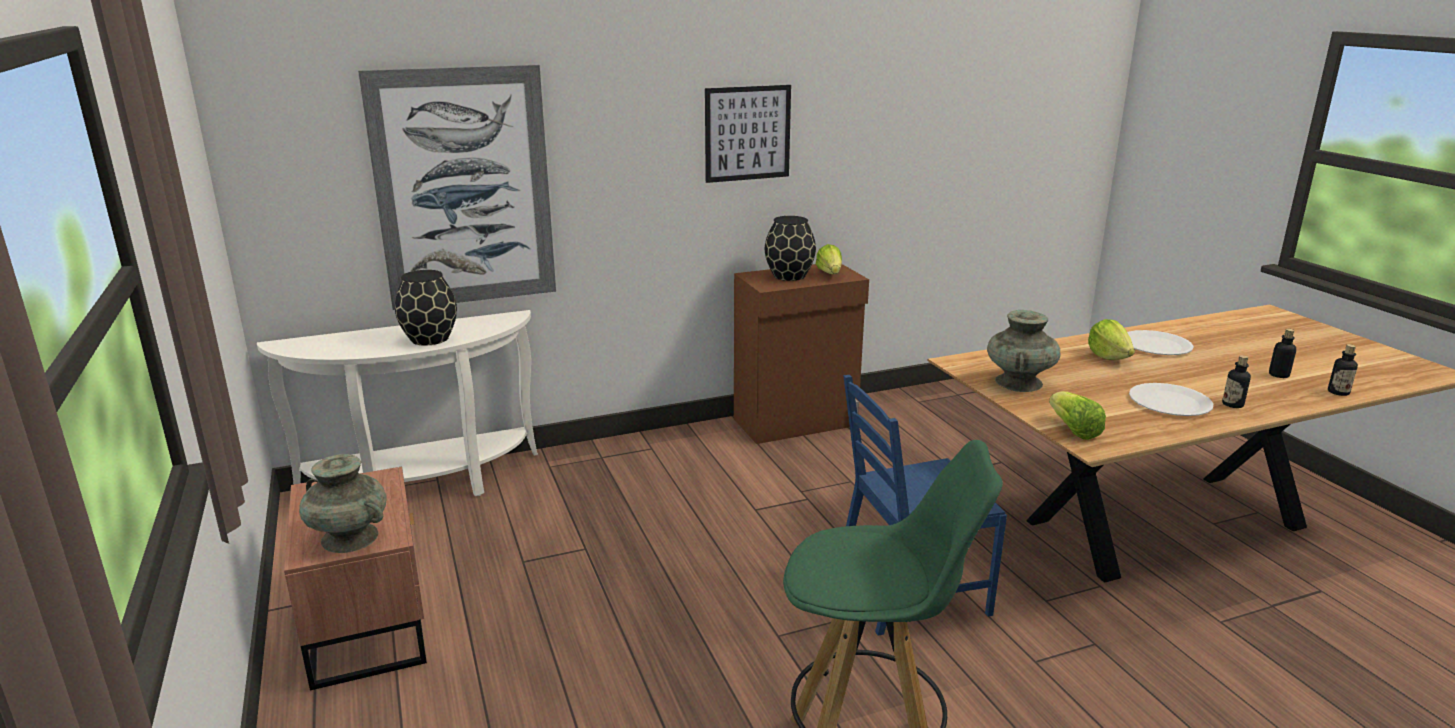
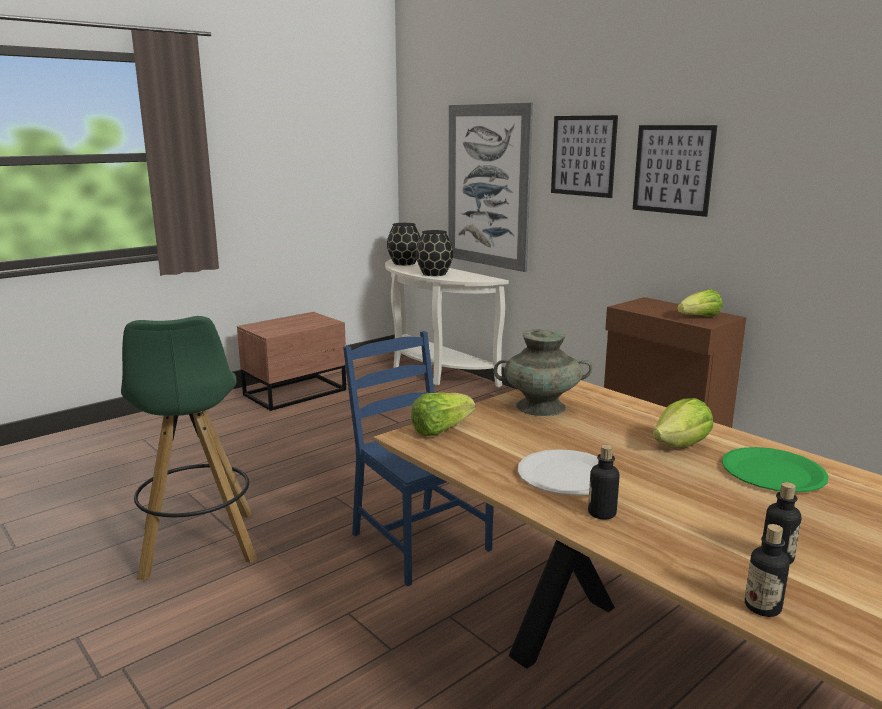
camera: 70 degrees right, 5 degrees down
(350, 538) = (267, 328): turquoise vase -> none
(630, 129) = (583, 156): none -> picture
(789, 276) = (667, 308): black vase -> black vase (405, 263)
(1156, 345) = (772, 472): white plate -> green plate

